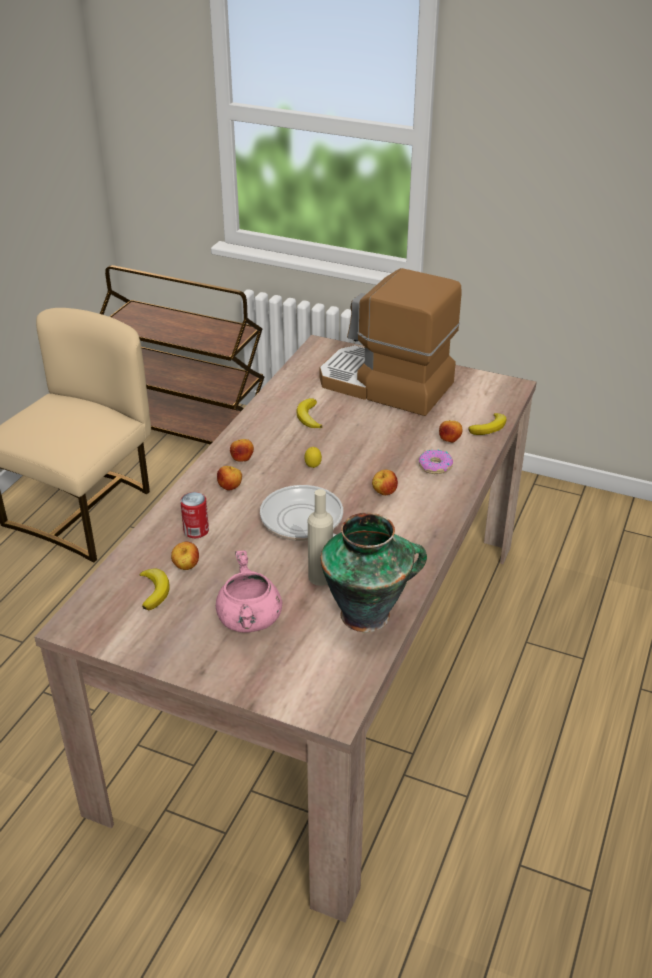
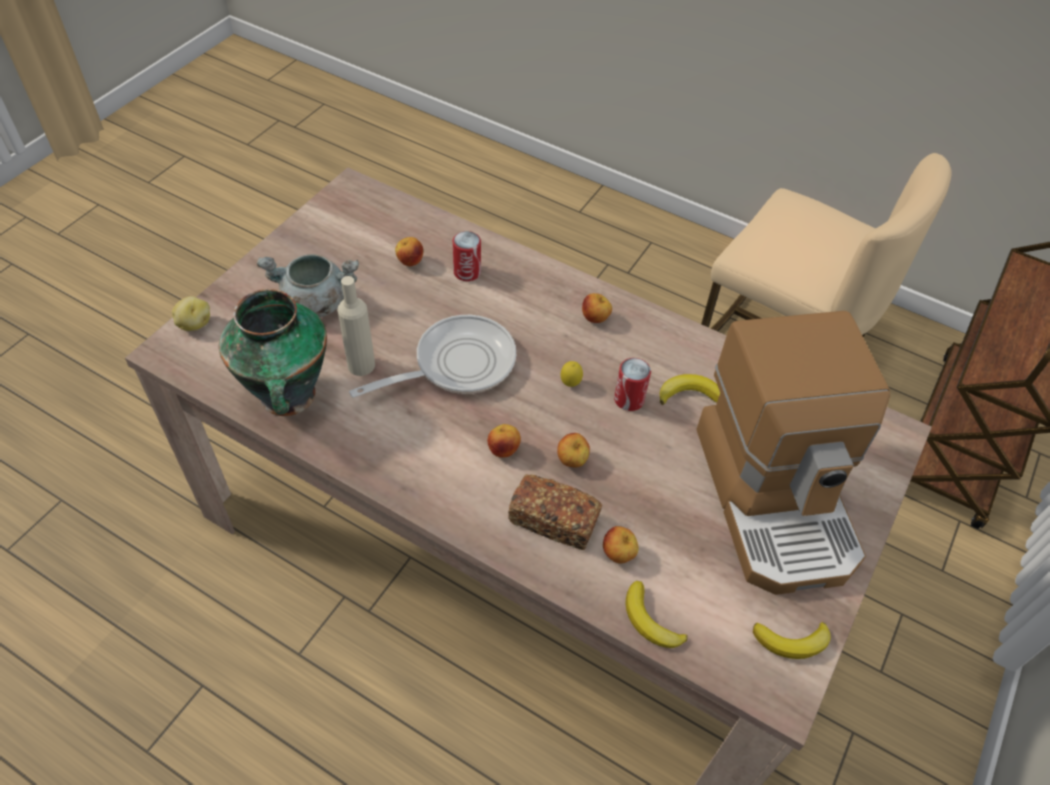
camera: 95 degrees right, 15 degrees up
(154, 591) = (381, 239): banana -> banana (792, 641)
(230, 487) = (540, 304): apple -> apple (572, 461)
(250, 620) = (315, 303): pink cooking pot -> grey cooking pot
(294, 702) = (194, 324): none -> potato
(320, 441) = (629, 399): none -> can
(384, 385) = (777, 498): coffee machine -> coffee machine turned 135 degrees clockwise
(435, 466) = (554, 521): donut -> bread

